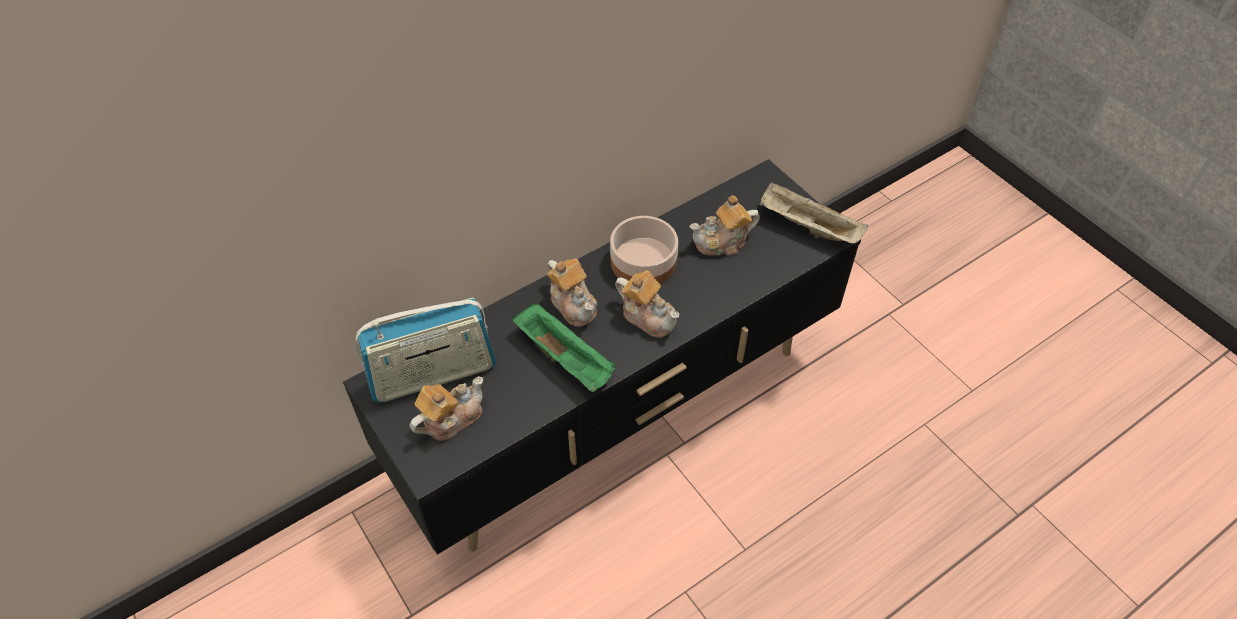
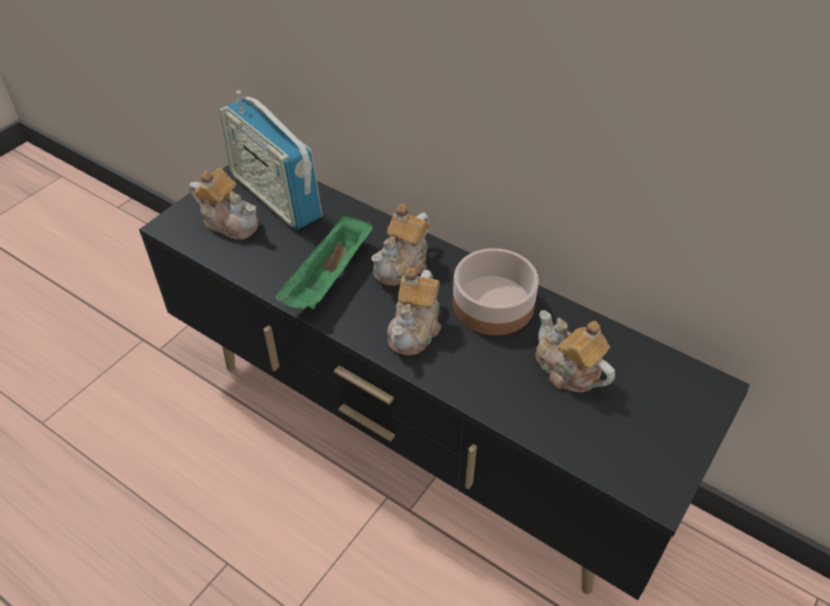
camera: 70 degrees right, 5 degrees down
(807, 227) = (654, 457): beige tray -> none

